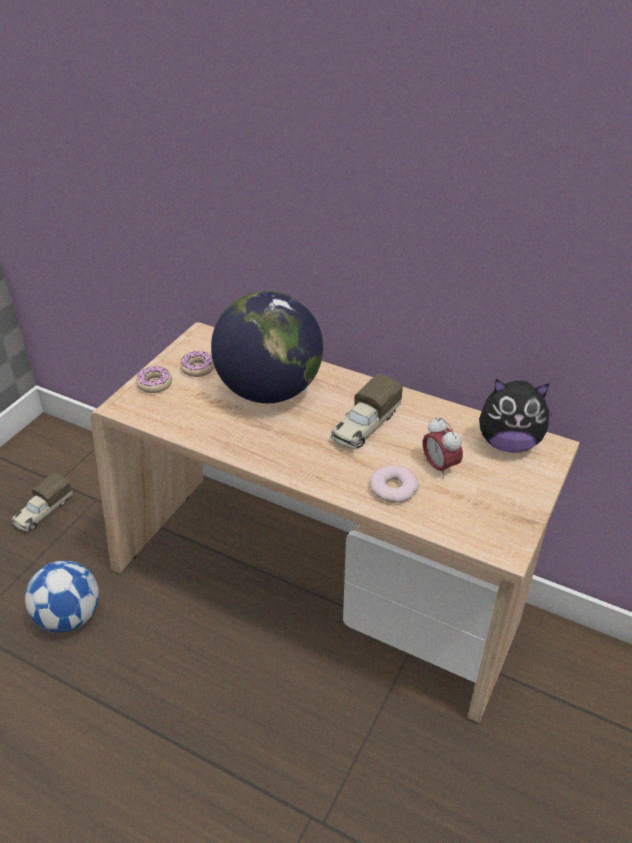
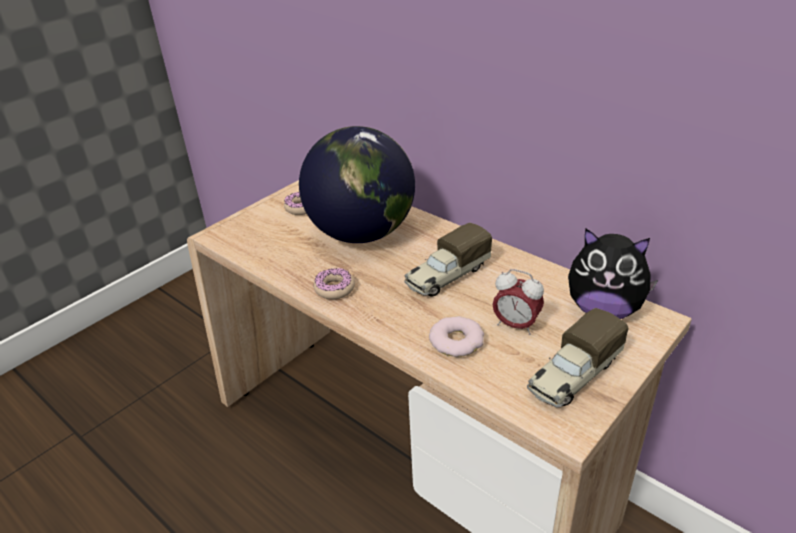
camera: 15 degrees right, 5 degrees down
(43, 512) = (182, 342): toy truck -> toy truck (573, 376)
(69, 617) = (171, 441): football -> none
(154, 384) = (255, 218): donut -> donut (334, 288)
(439, 467) = (516, 325): alarm clock -> alarm clock turned 45 degrees counterclockwise

